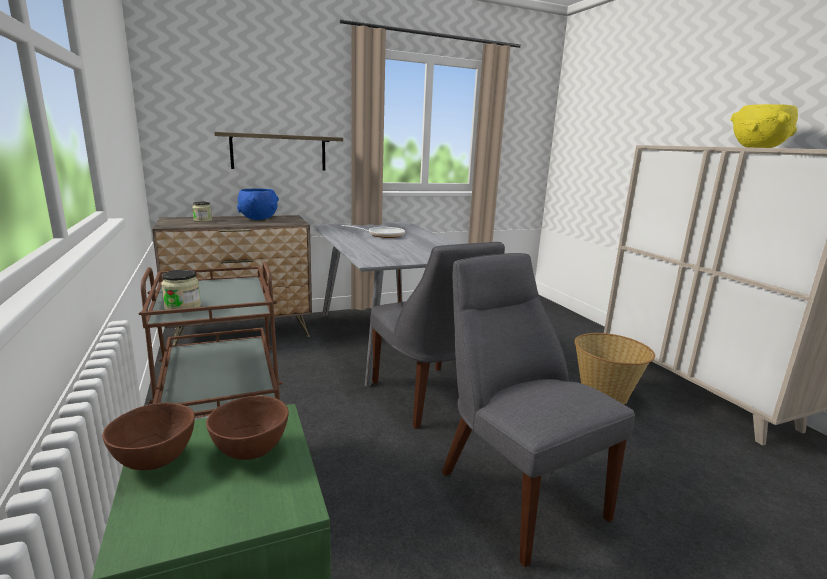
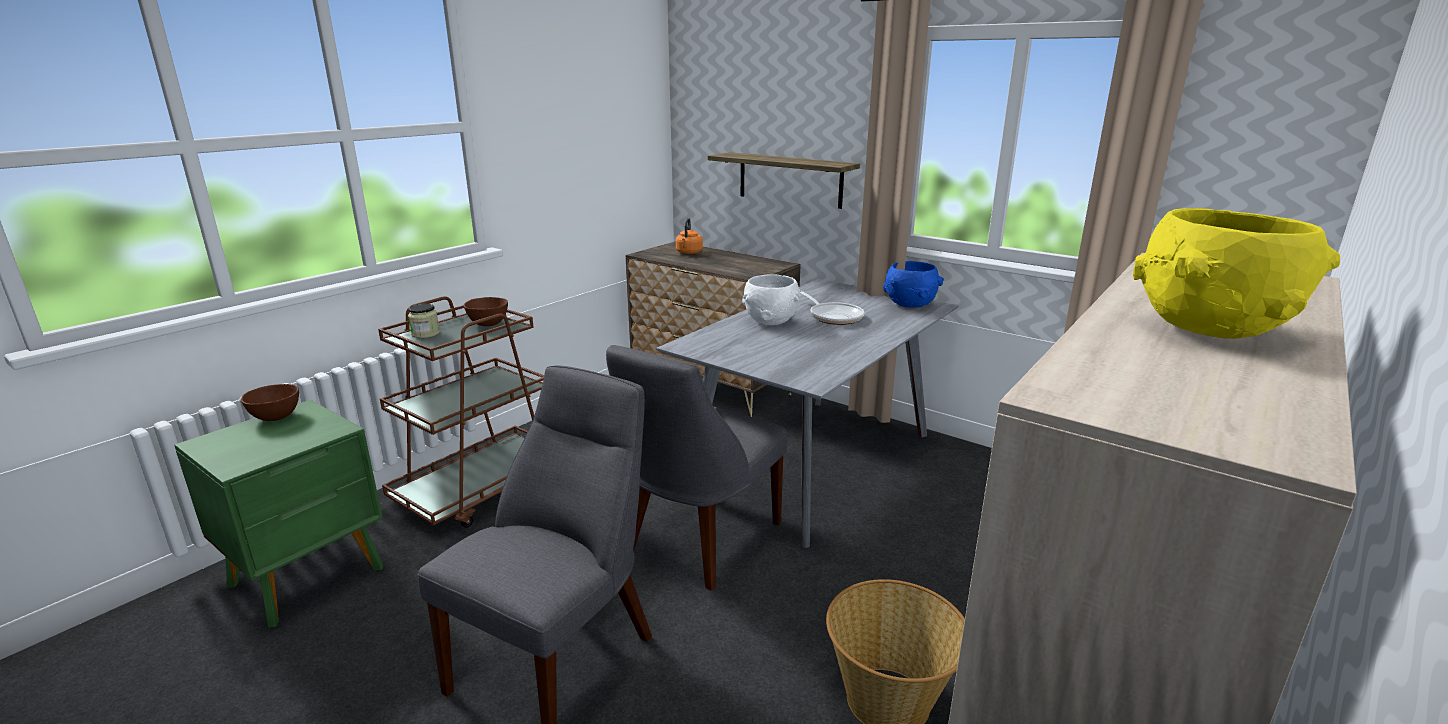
camera: 60 degrees right, 5 degrees up
(203, 220) = (689, 253): jar -> orange kettle
(249, 451) = (292, 436): brown bowl -> brown bowl (488, 324)
(259, 219) = (740, 261): blue bowl -> blue bowl (910, 305)
(366, 243) = (771, 321): none -> white bowl

